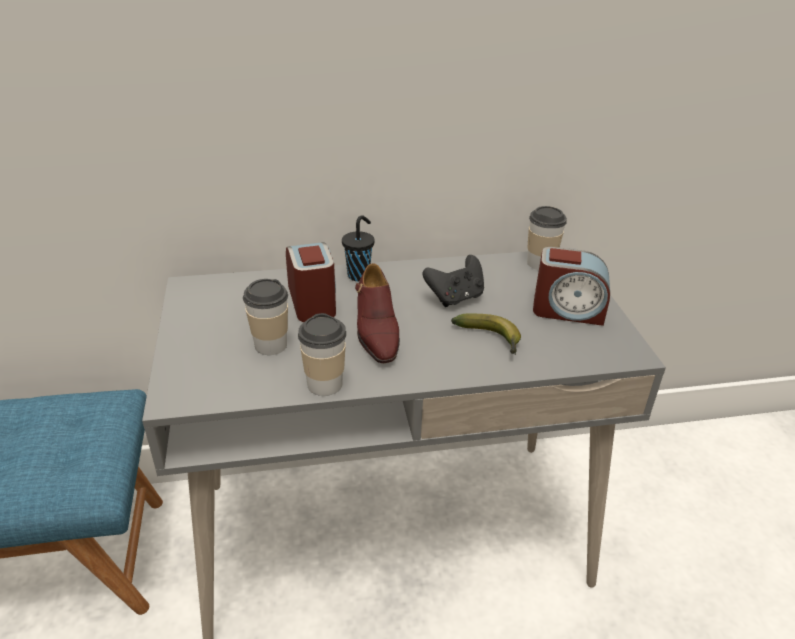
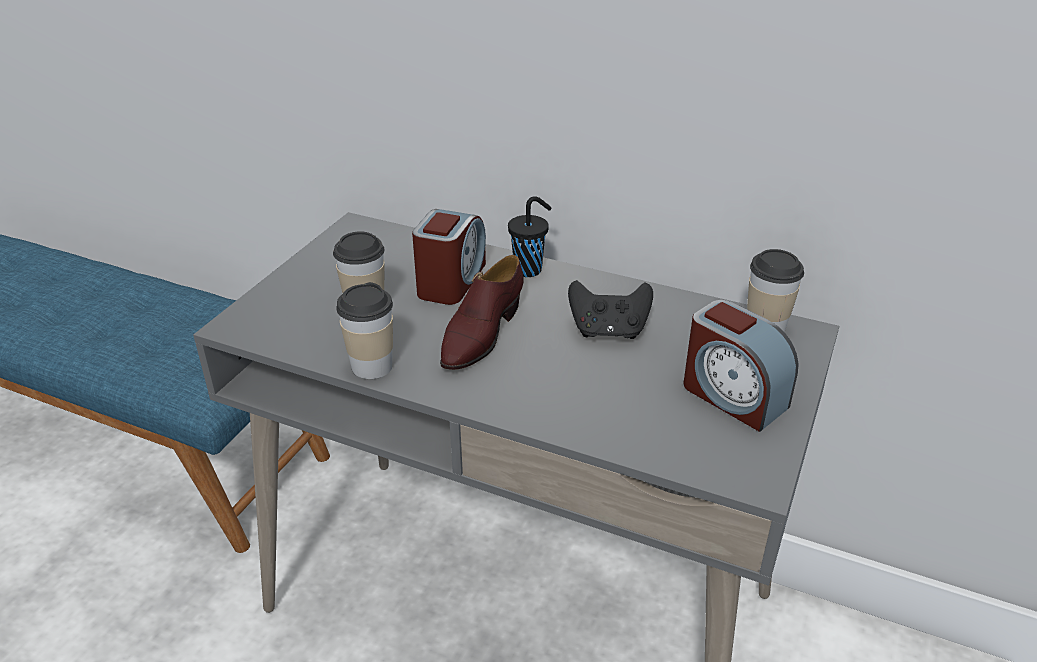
camera: 35 degrees right, 0 degrees up
(491, 339) = (595, 392): banana -> none

